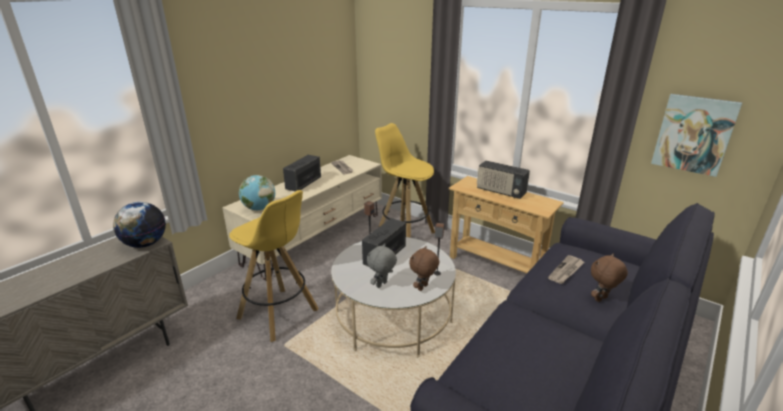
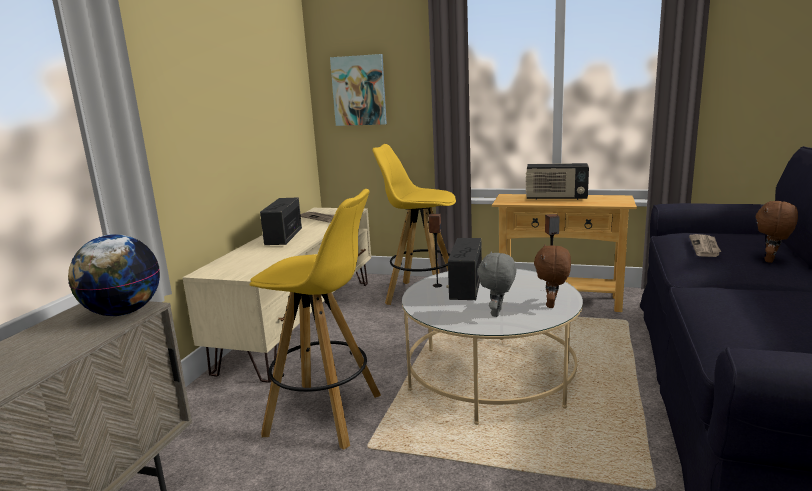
camera: 20 degrees left, 10 degrees down
(259, 208) = (246, 268): globe -> none
(693, 134) = (761, 85): picture -> picture (359, 90)

